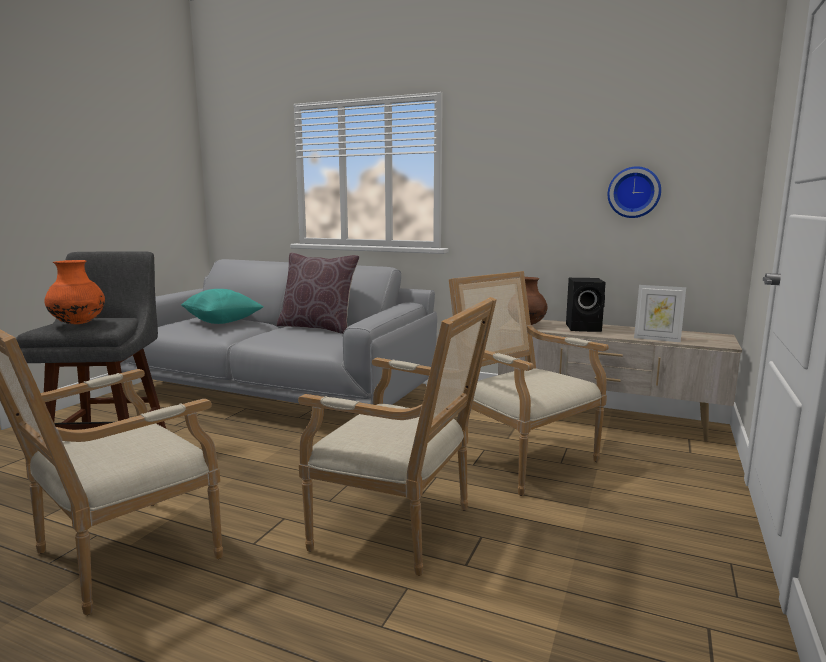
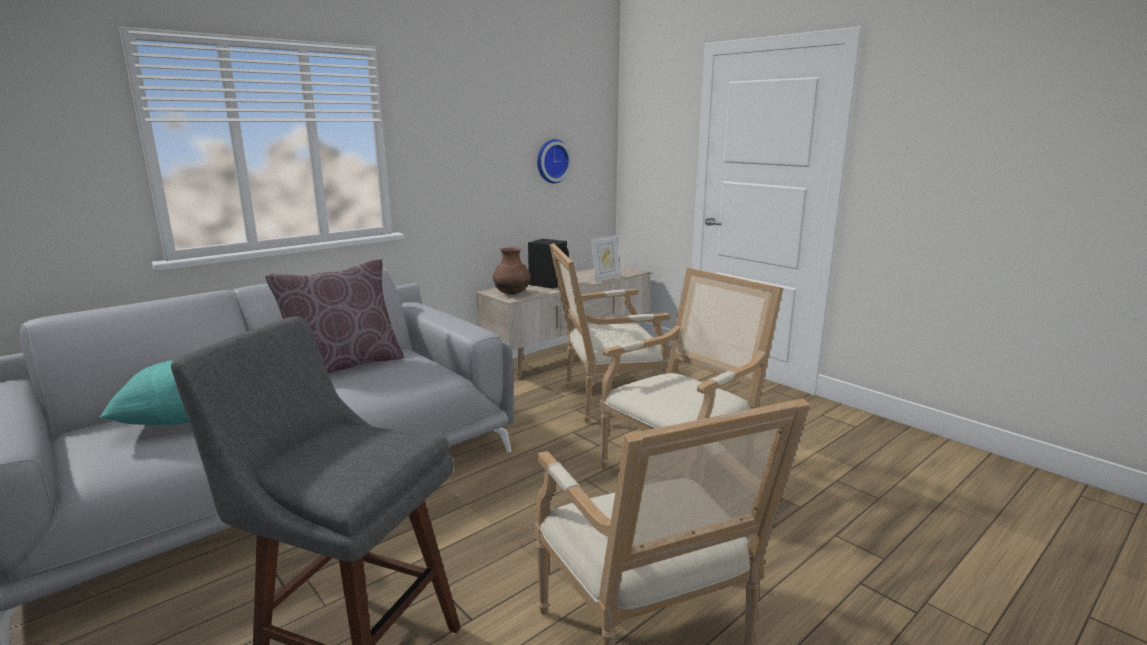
camera: 65 degrees left, 5 degrees up
(78, 323) = (361, 457): orange vase -> none

